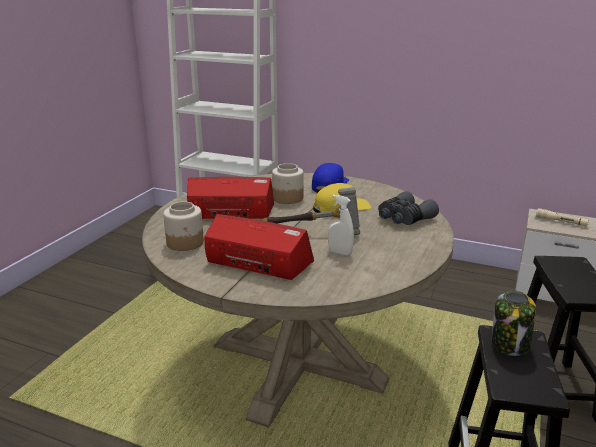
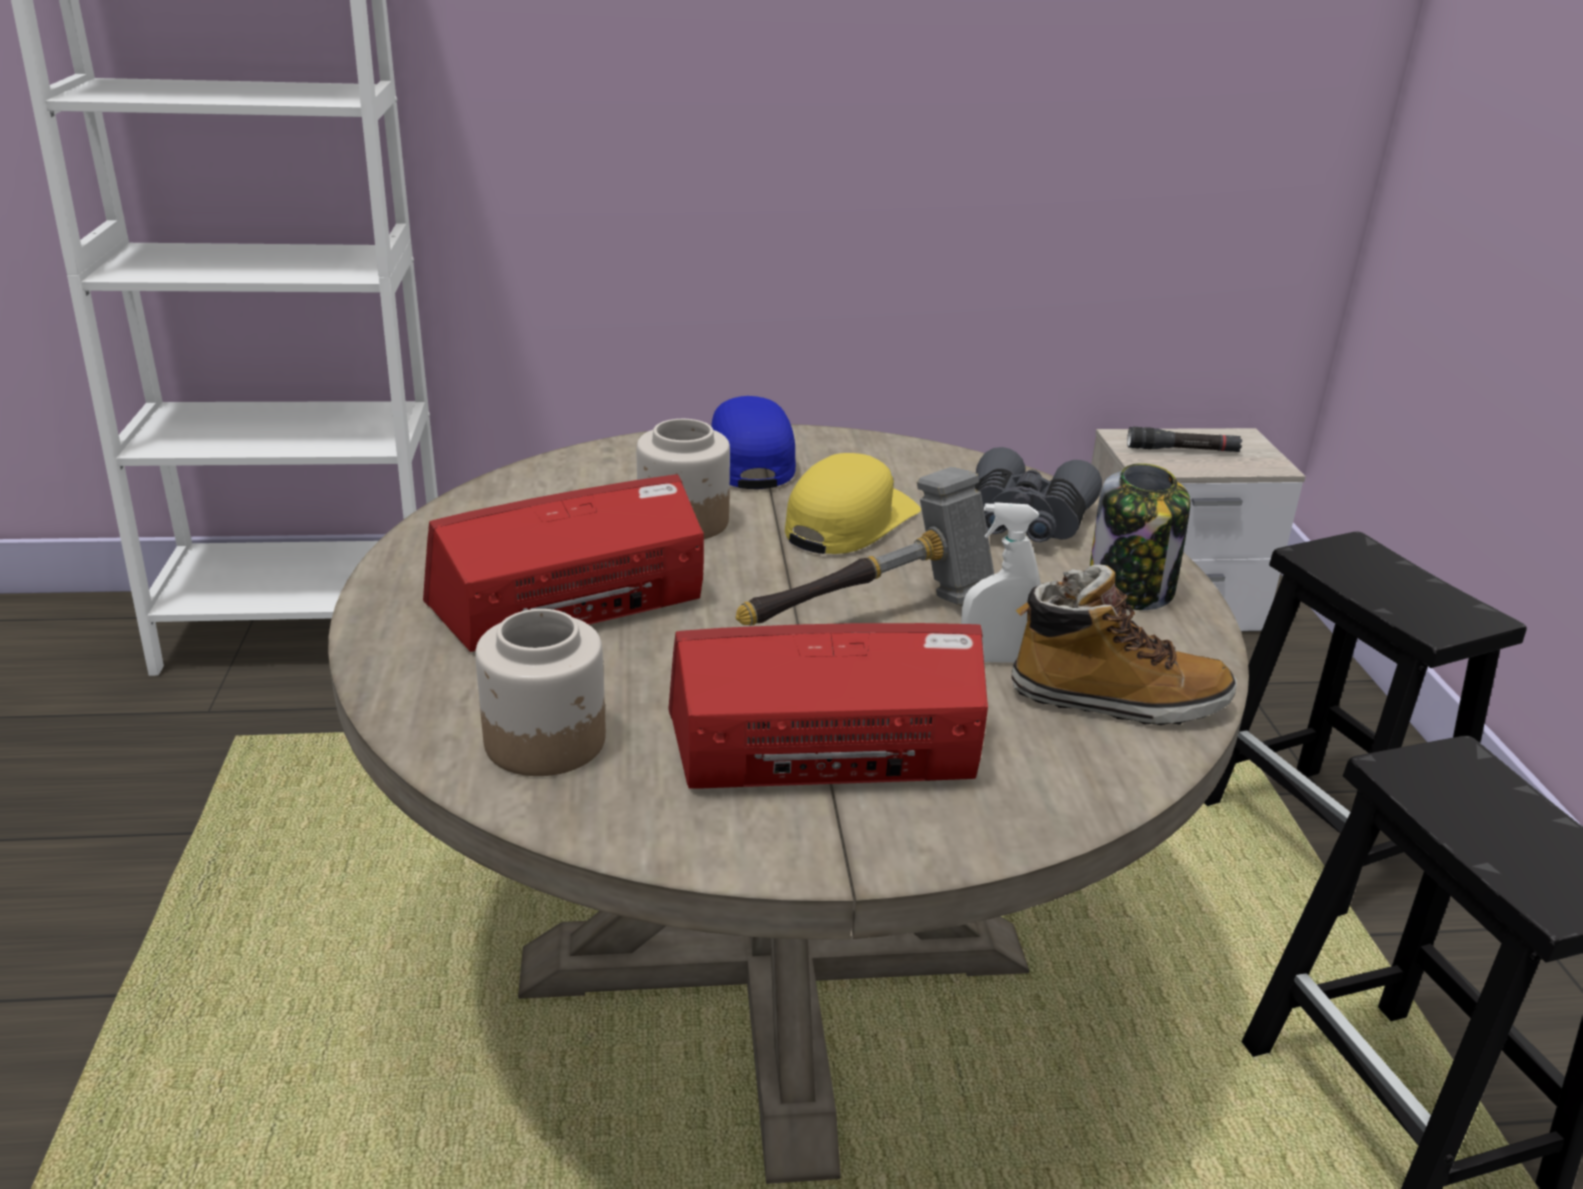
camera: 30 degrees left, 5 degrees up
(367, 272) = (1116, 700): none -> boot
(510, 344) = (1450, 787): jar -> jar (1131, 589)
(561, 222) = (1182, 450): beige flashlight -> black flashlight

